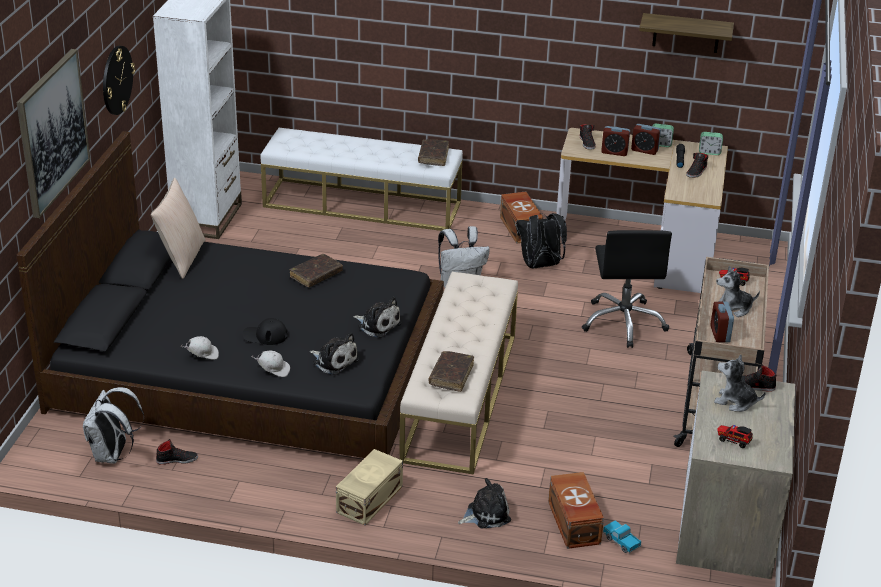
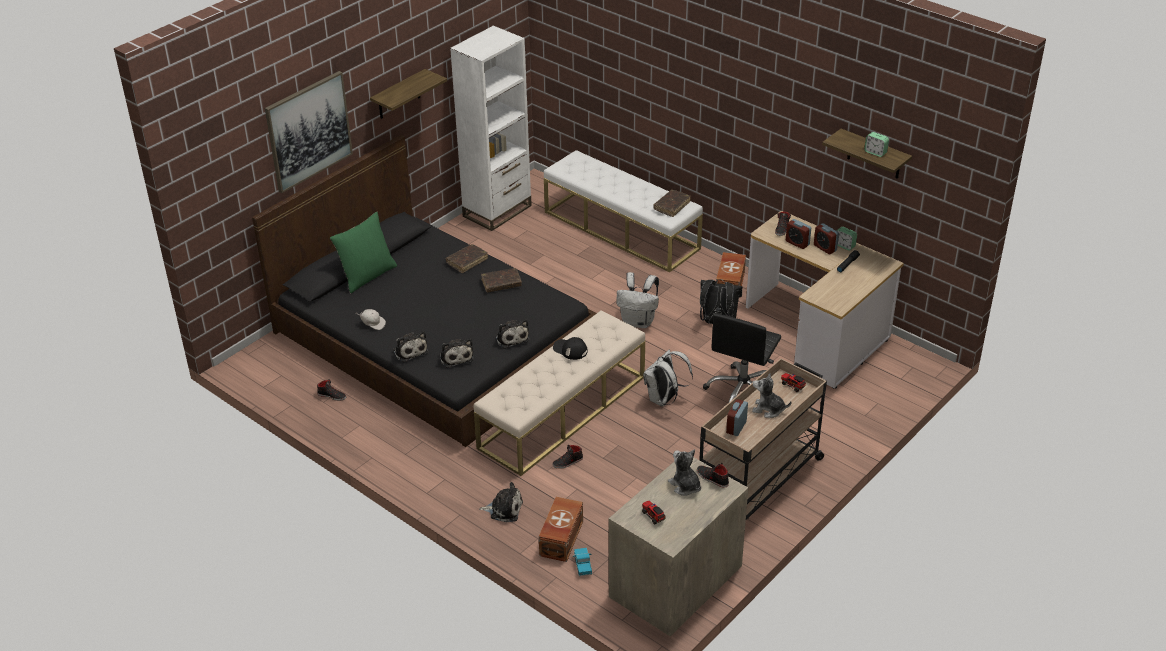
camera: 30 degrees right, 5 degrees up
(112, 455) = (294, 378): white backpack -> white backpack (664, 399)
(116, 80) = (399, 95): wall clock -> shelf
(148, 307) = (367, 275): none -> green pillow
(181, 257) = (420, 242): beige pillow -> none
(265, 335) = (425, 322): black cap -> black cap (570, 350)
(273, 370) = (409, 350): white cap -> plush toy
(368, 499) = (432, 469): beige storage box -> none
(451, 375) = (524, 394): brown book -> brown book (467, 261)
(696, 172) = (851, 279): black shoe -> black shoe (568, 462)
(709, 152) = (880, 264): alarm clock -> alarm clock (875, 152)

